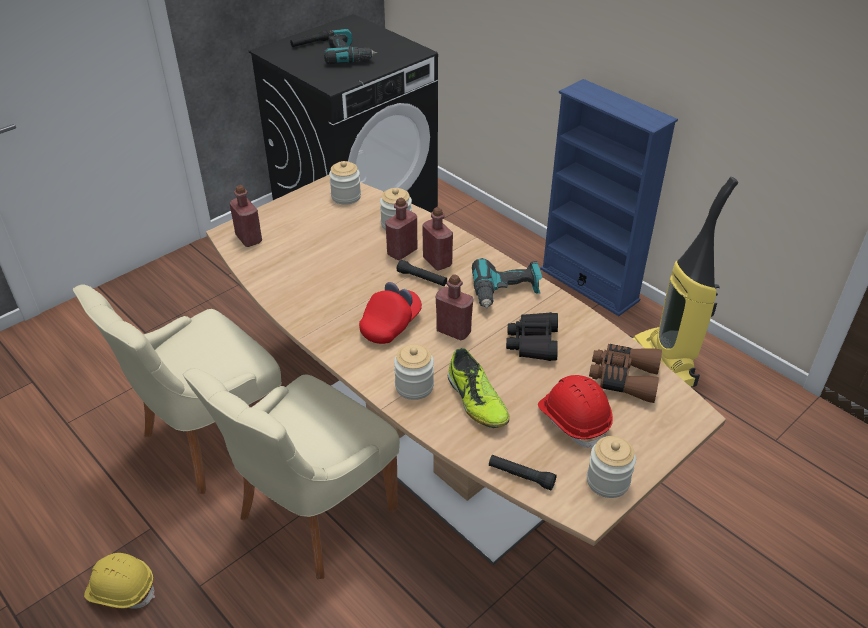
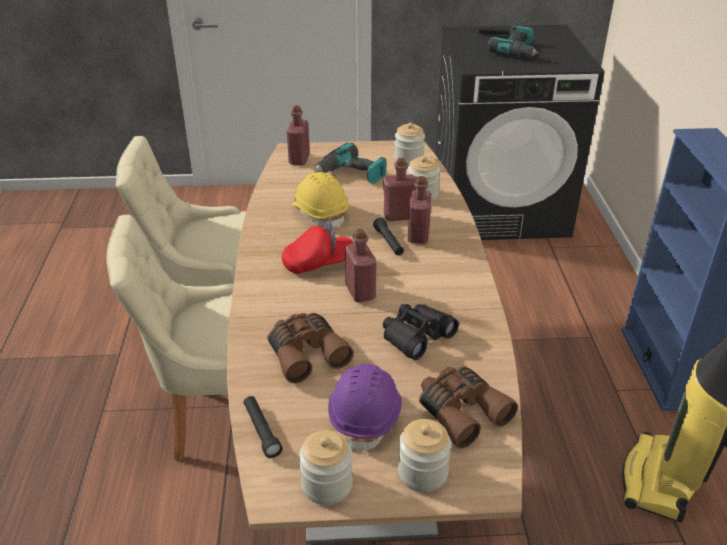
camera: 40 degrees right, 5 degrees down
(121, 590) = (61, 382): yellow hard hat -> yellow hard hat (320, 213)
(414, 386) = (274, 315): jar -> jar (422, 473)
(476, 401) = (306, 353): shoe -> brown binoculars
(506, 292) = (446, 286): power drill -> power drill (351, 174)
(574, 420) = (366, 417): red hard hat -> purple hard hat

